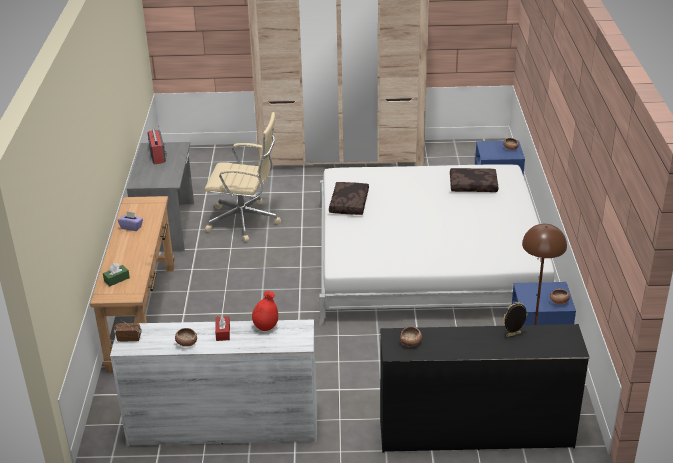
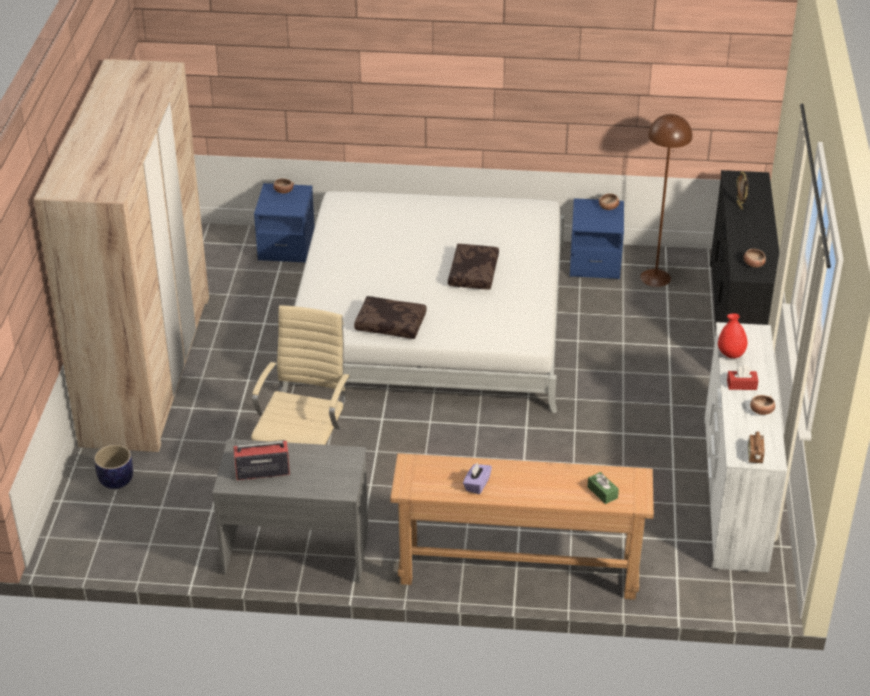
camera: 85 degrees left, 5 degrees up
(232, 160) = (116, 480): none -> planter
(473, 185) = (370, 227): brown pillow -> brown pillow (472, 273)

